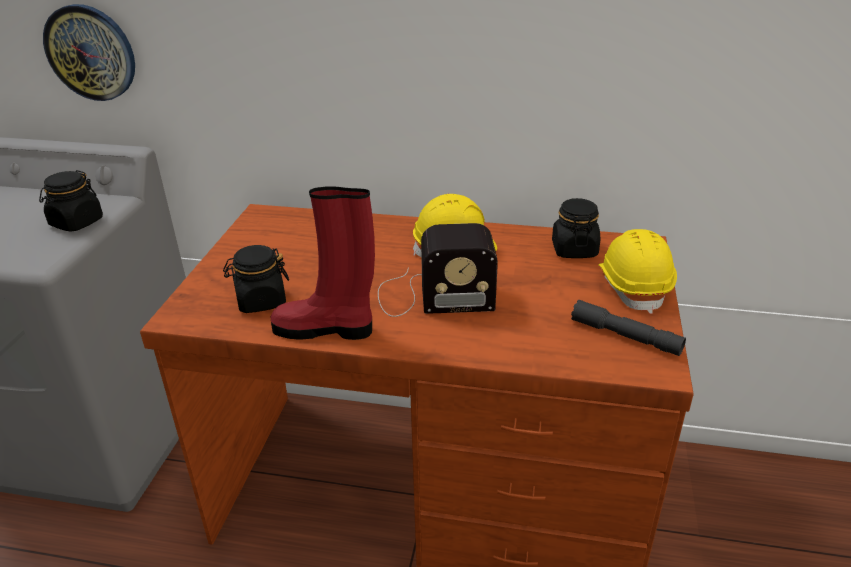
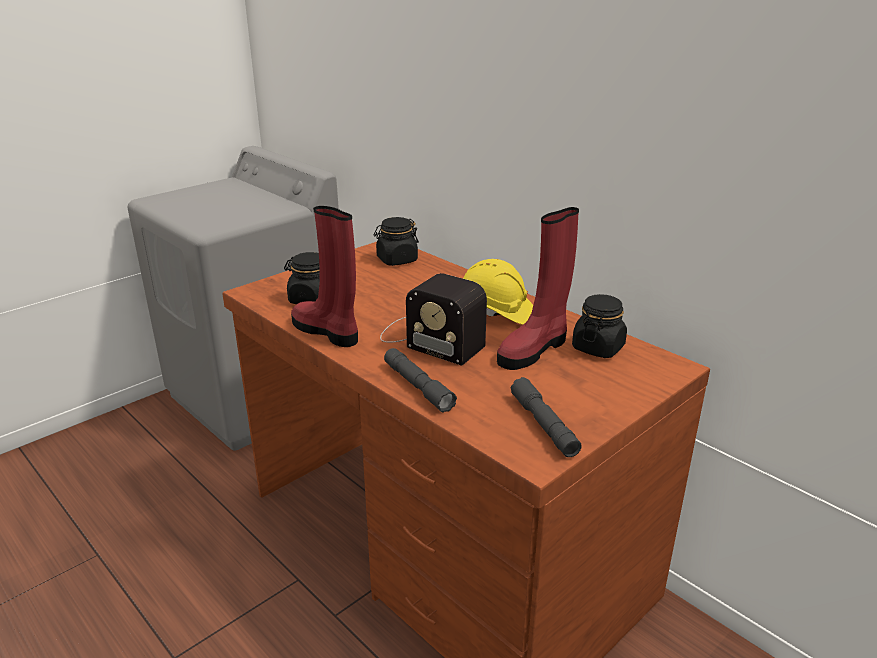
camera: 35 degrees right, 5 degrees down
(76, 222) = (254, 213): black jar -> black jar (396, 260)
(91, 53) = (316, 93): wall clock -> none
(485, 348) = (418, 386): none -> grey flashlight
(531, 271) = (534, 350): none -> red boot
(633, 286) = (611, 393): yellow hard hat -> none

